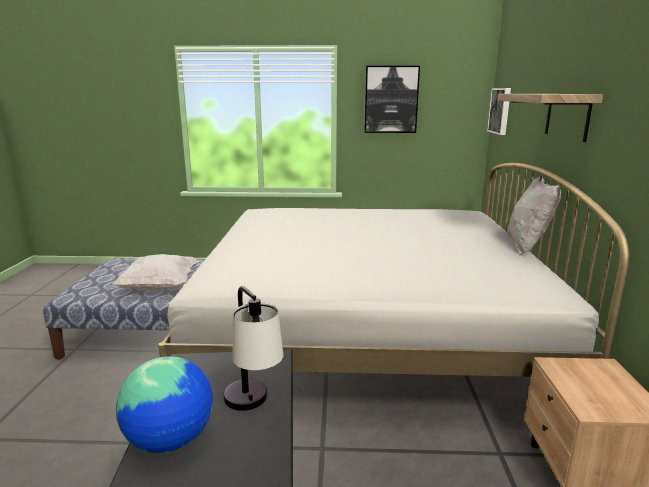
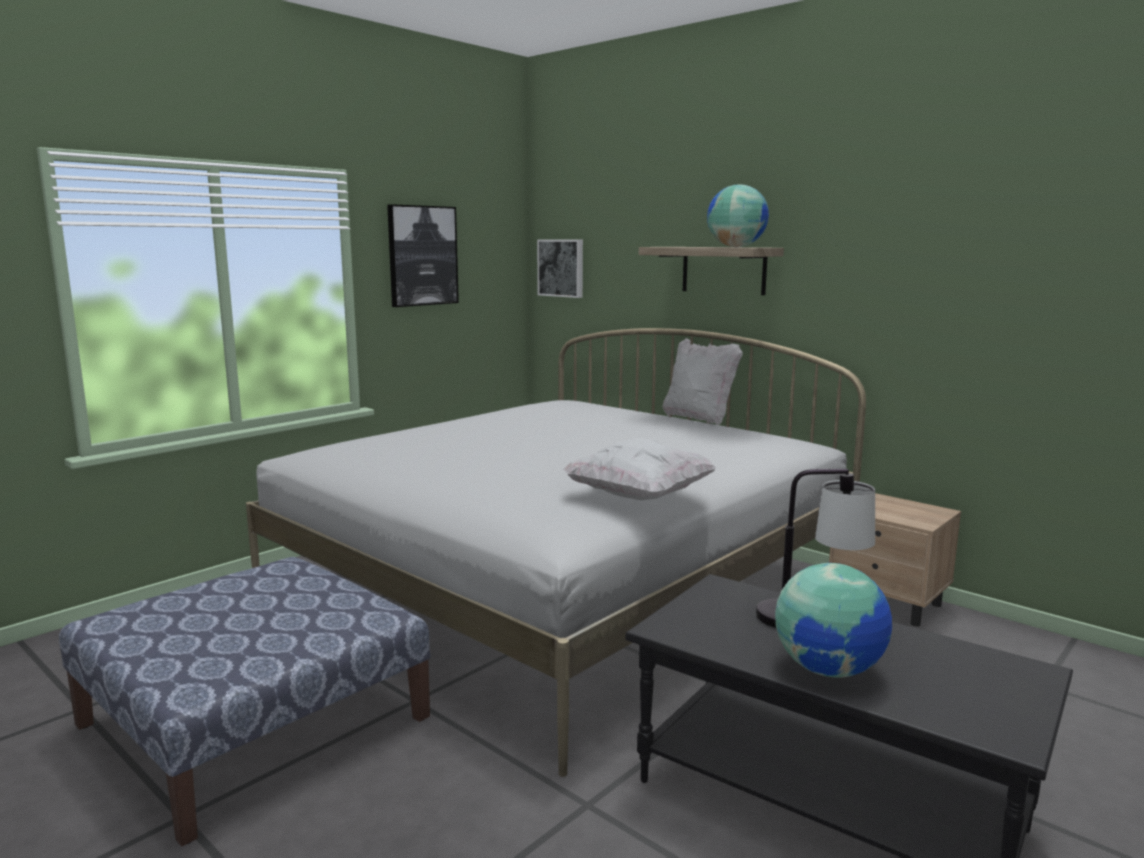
camera: 50 degrees left, 5 degrees down
(160, 287) = (327, 612): white pillow -> white pillow (638, 497)
(550, 93) = (735, 247): none -> globe

